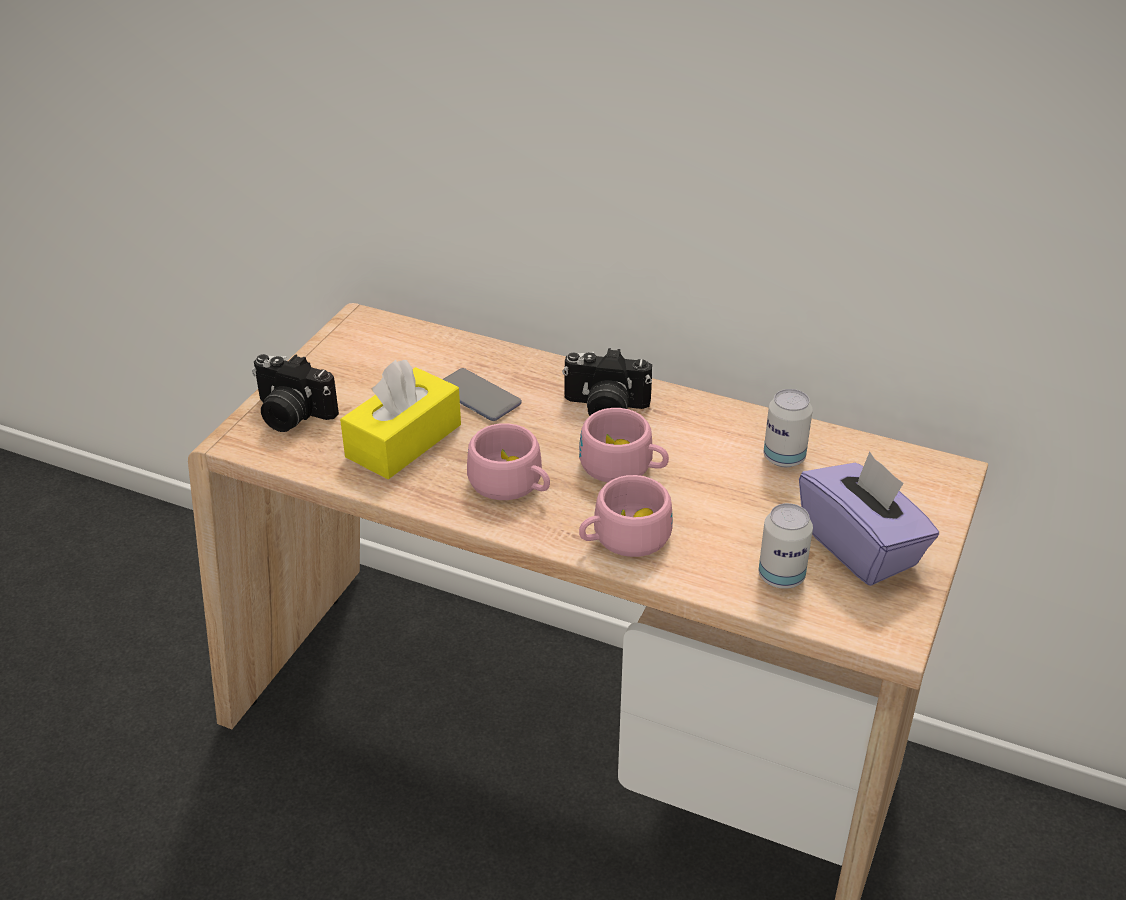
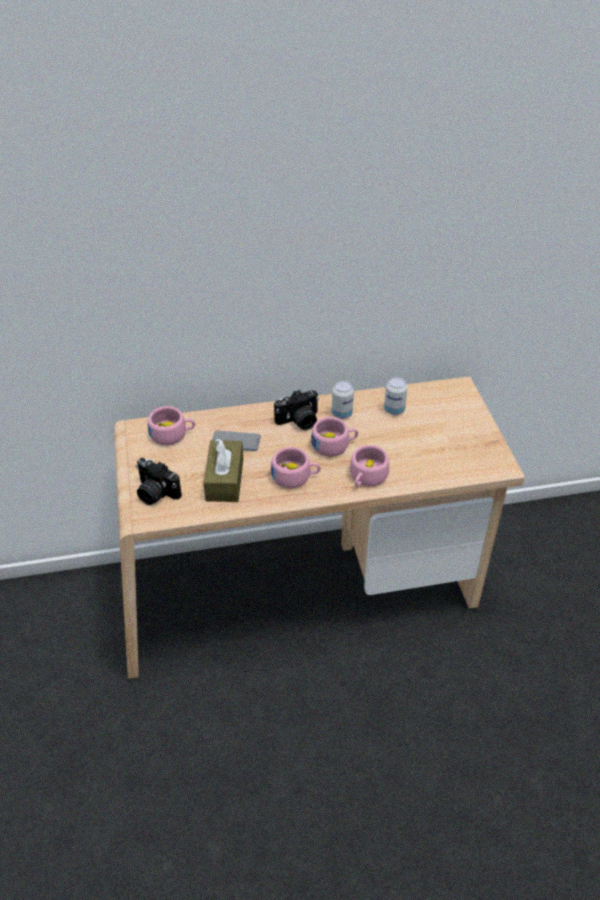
camera: 35 degrees left, 5 degrees up
(291, 415) = (155, 493): camera -> camera turned 45 degrees clockwise
(400, 349) = (172, 434): none -> pink cup
(404, 441) = (224, 480): yellow tissue box -> brown tissue box
(781, 577) = (442, 463): can -> can (342, 414)
(861, 547) = (458, 435): purple tissue box -> none

